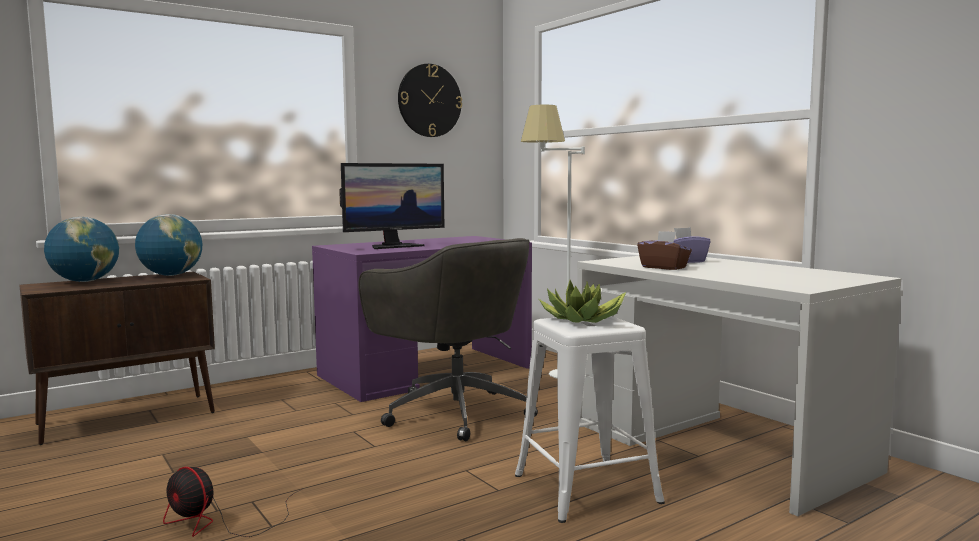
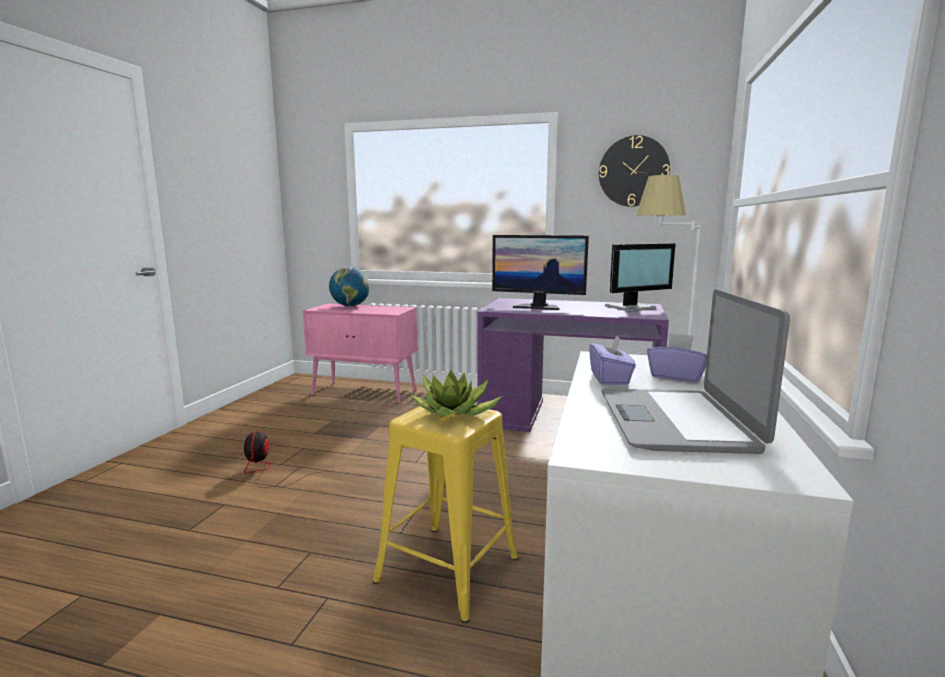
camera: 50 degrees right, 5 degrees up
(129, 418) = (365, 393): brown cabinet -> pink cabinet
(171, 275) = (393, 309): globe -> none
(454, 412) = (511, 459): grey office chair -> none
(469, 239) = (632, 307): none -> monitor
(586, 488) = (448, 569): white stool -> yellow stool
(664, 267) = (610, 378): brown tissue box -> purple tissue box
(768, 273) = (676, 421): none -> laptop

